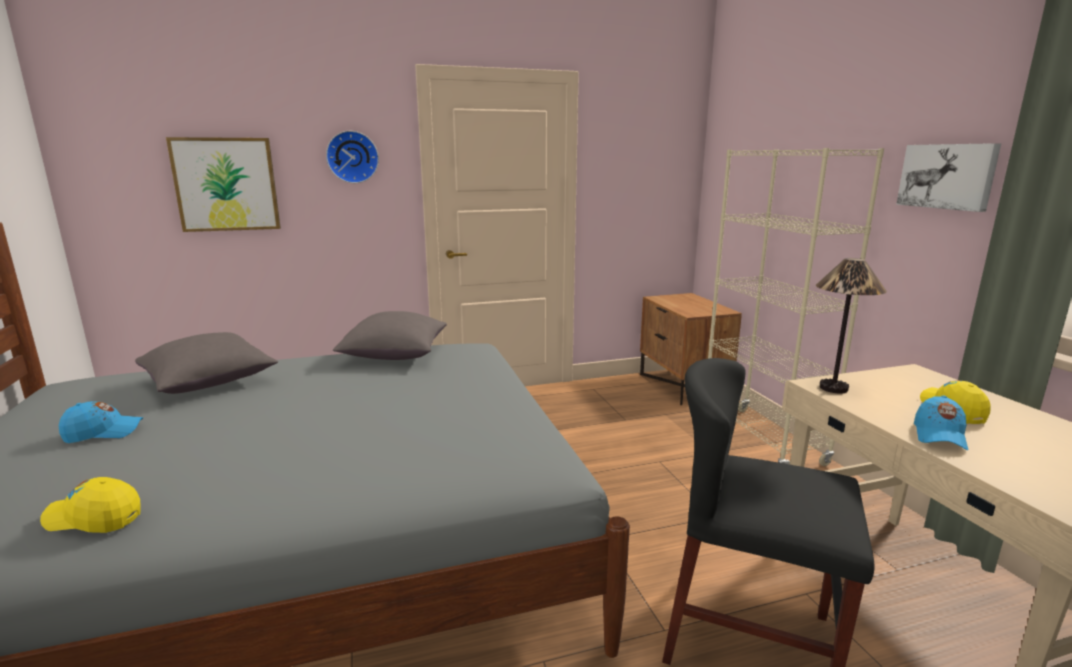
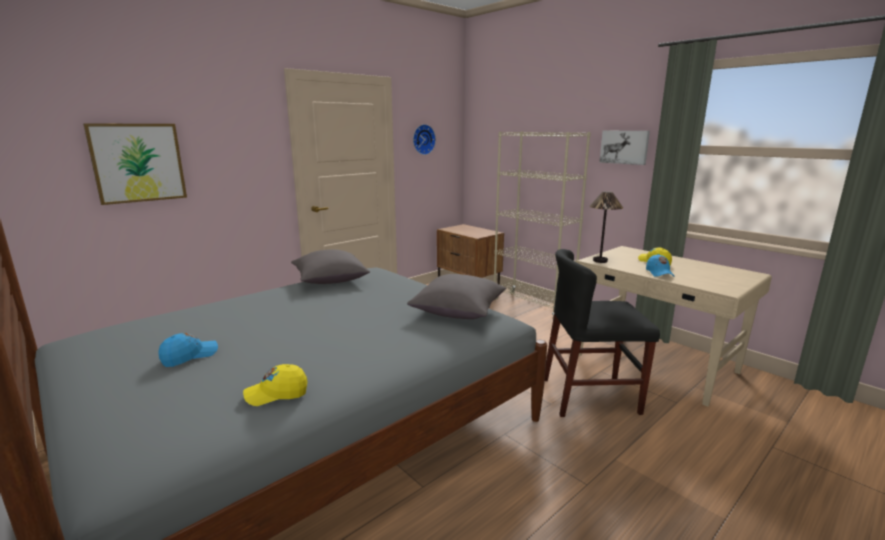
camera: 25 degrees left, 0 degrees up
(210, 383) = (217, 316): grey pillow -> grey pillow (459, 311)
(352, 157) = (241, 138): wall clock -> wall clock (422, 139)

